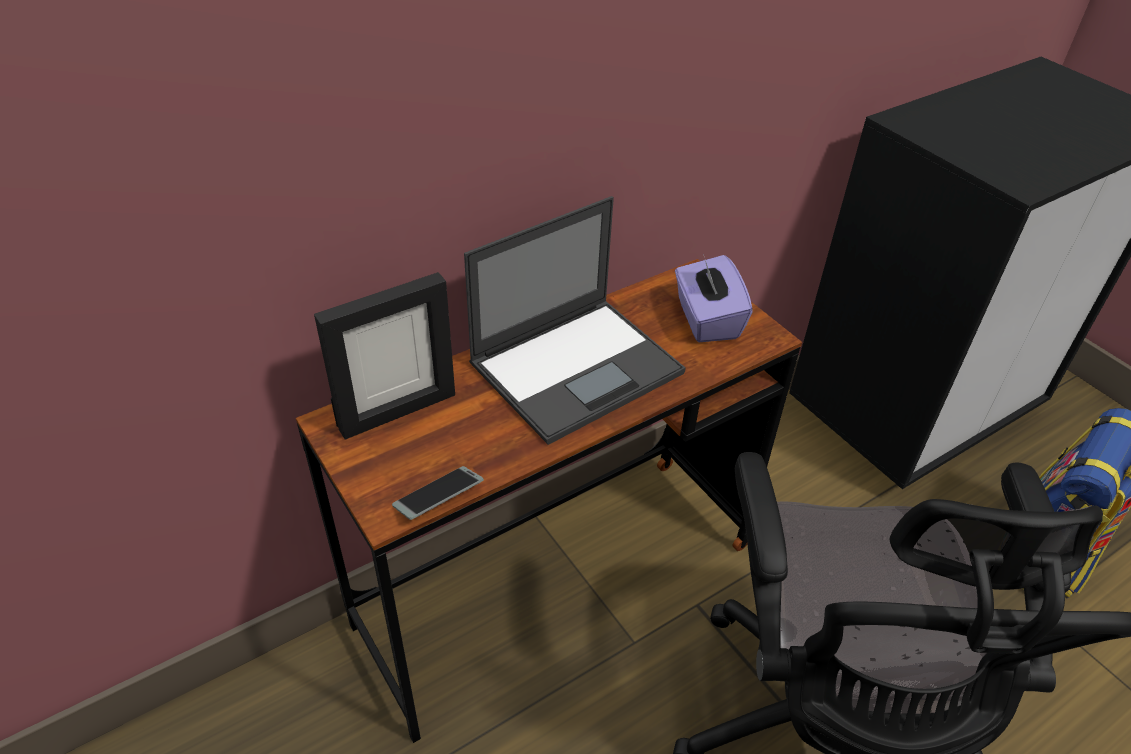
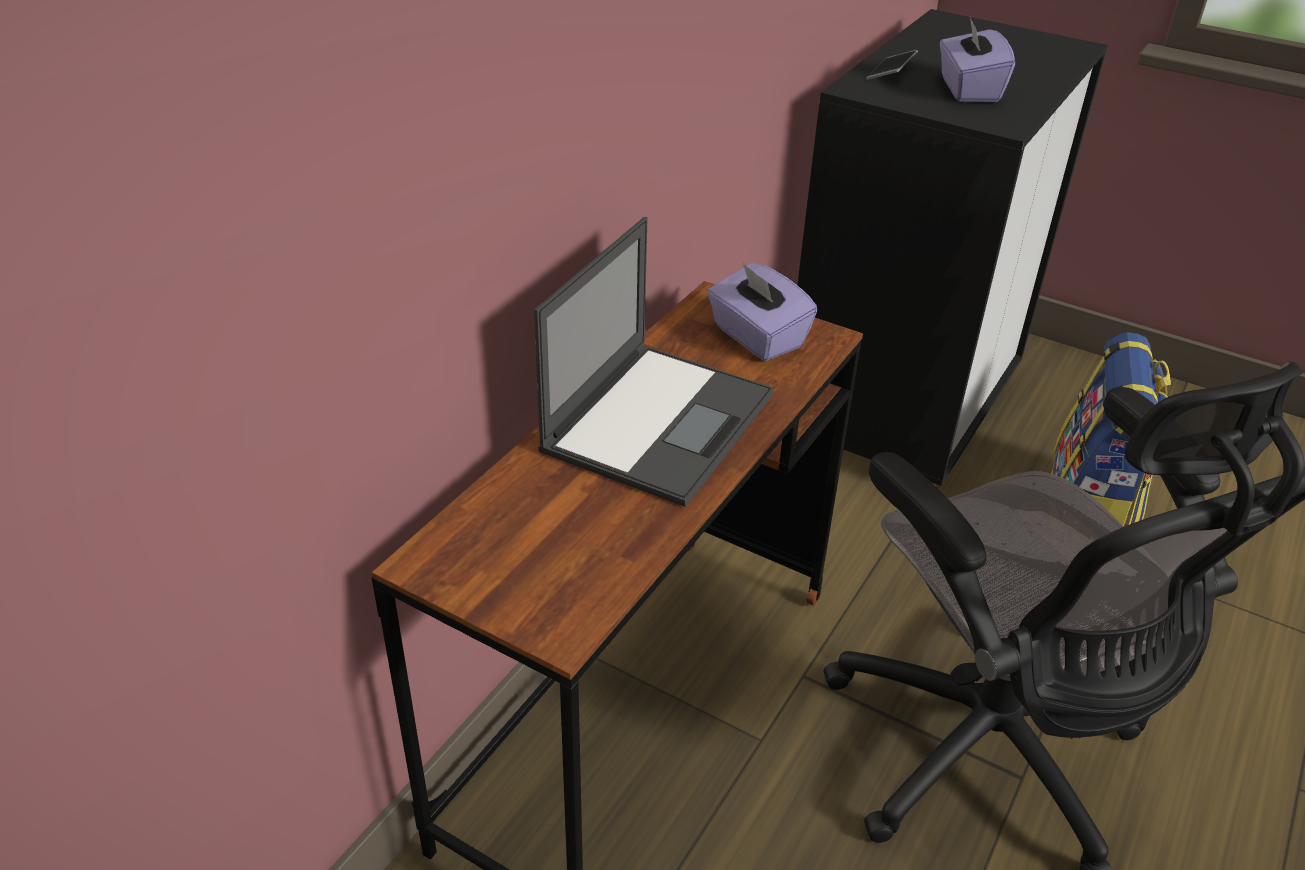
camera: 25 degrees left, 5 degrees down
(397, 410) = (490, 525): picture frame -> none
(438, 498) = (607, 599): phone -> phone (891, 72)
(1013, 142) = (968, 89): none -> purple tissue box

